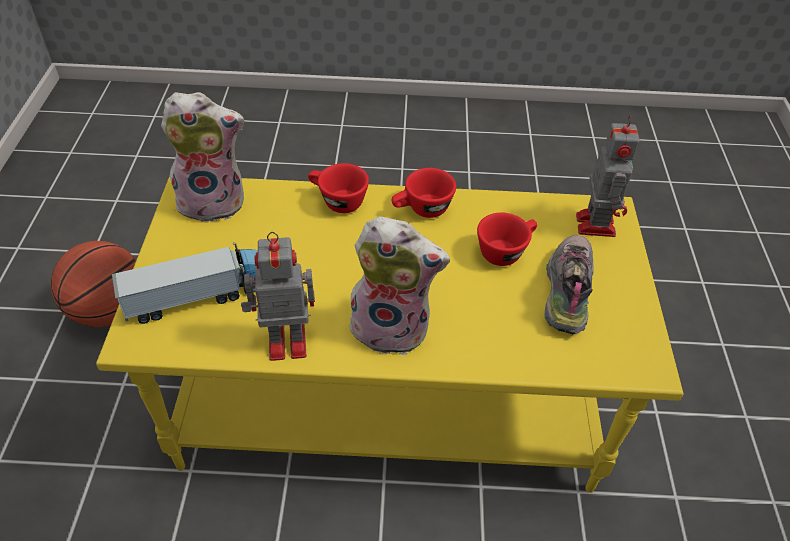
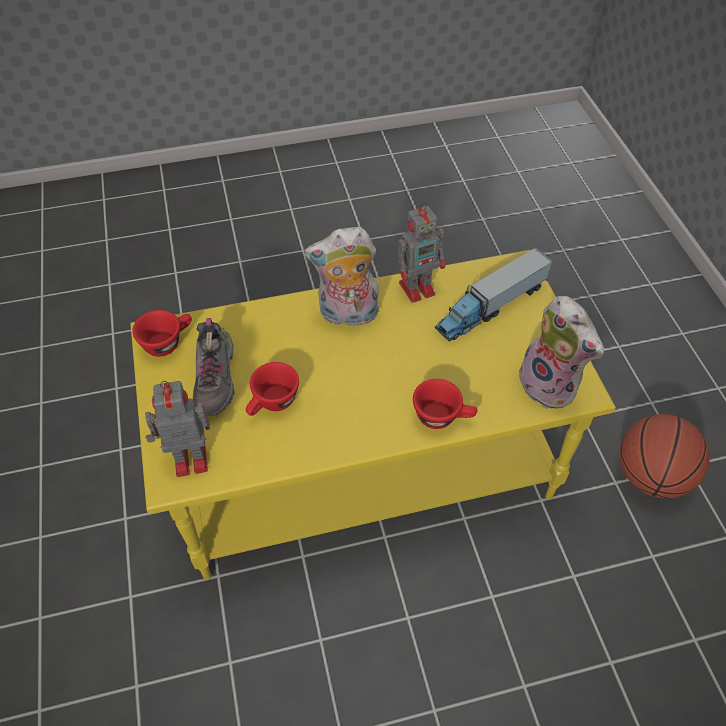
camera: 165 degrees right, 5 degrees up
(214, 201) = (551, 385): plush toy -> plush toy turned 105 degrees counterclockwise
(422, 210) = (359, 428): red cup -> red cup (167, 342)
(595, 223) = (188, 459): toy robot -> toy robot turned 90 degrees clockwise

